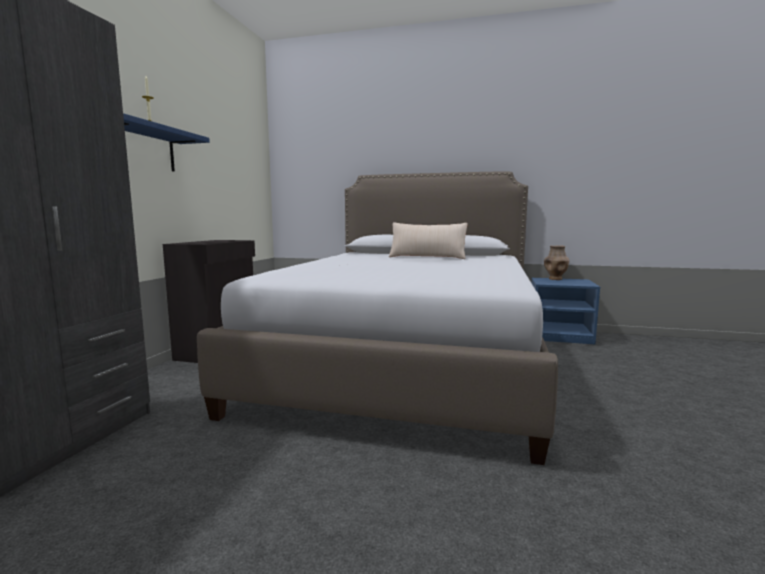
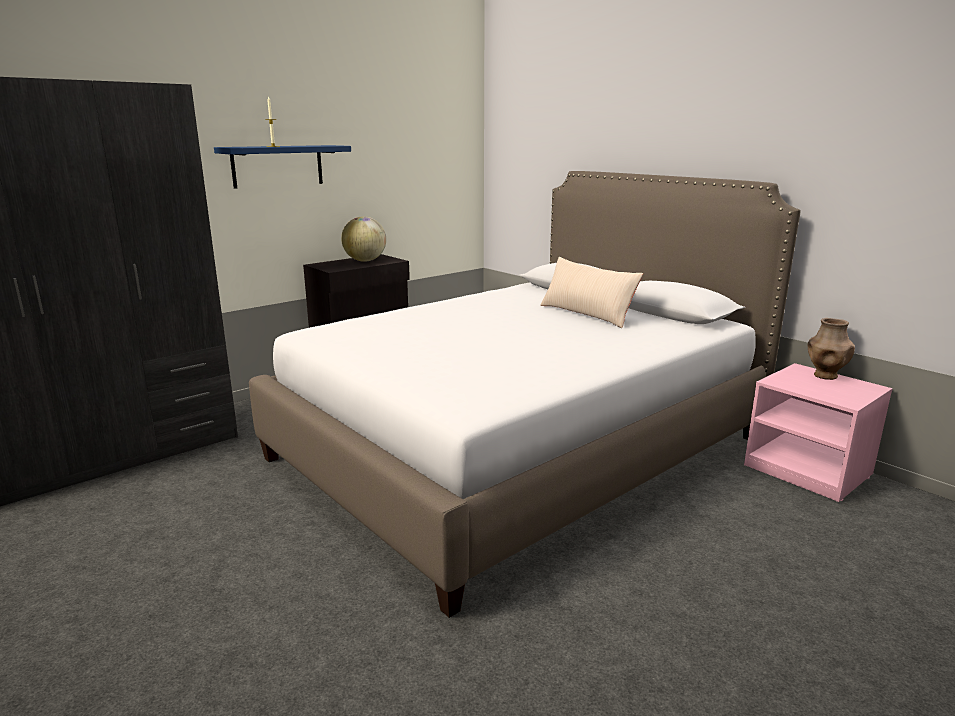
camera: 35 degrees right, 10 degrees up
(217, 241) = (365, 261): none -> globe
(560, 336) = (809, 470): blue nightstand -> pink nightstand

